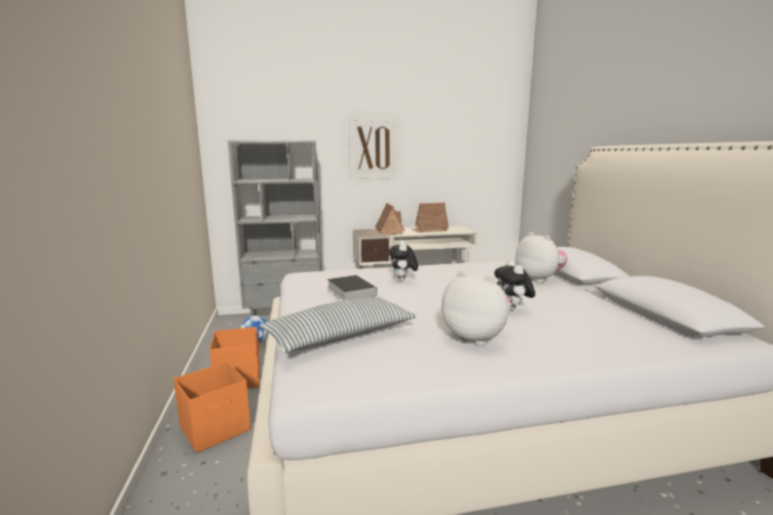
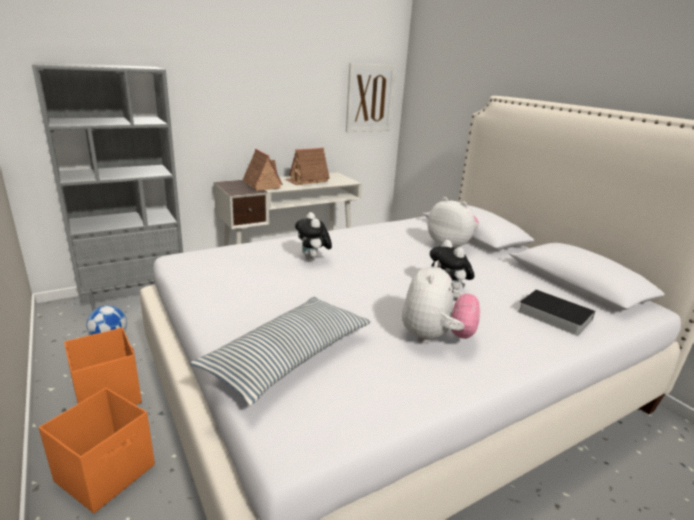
camera: 20 degrees left, 10 degrees up
(350, 291) = (261, 283): book -> book (551, 315)
(373, 148) = (235, 77): picture -> picture (370, 98)
(476, 337) = (435, 337): plush toy -> plush toy turned 90 degrees clockwise

